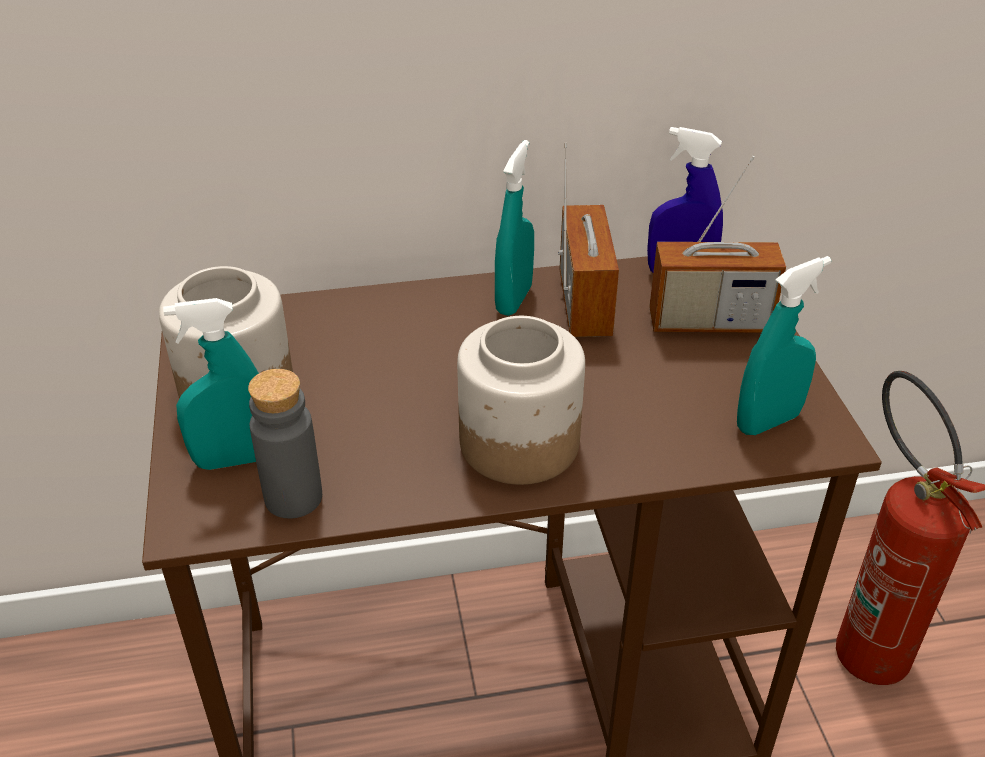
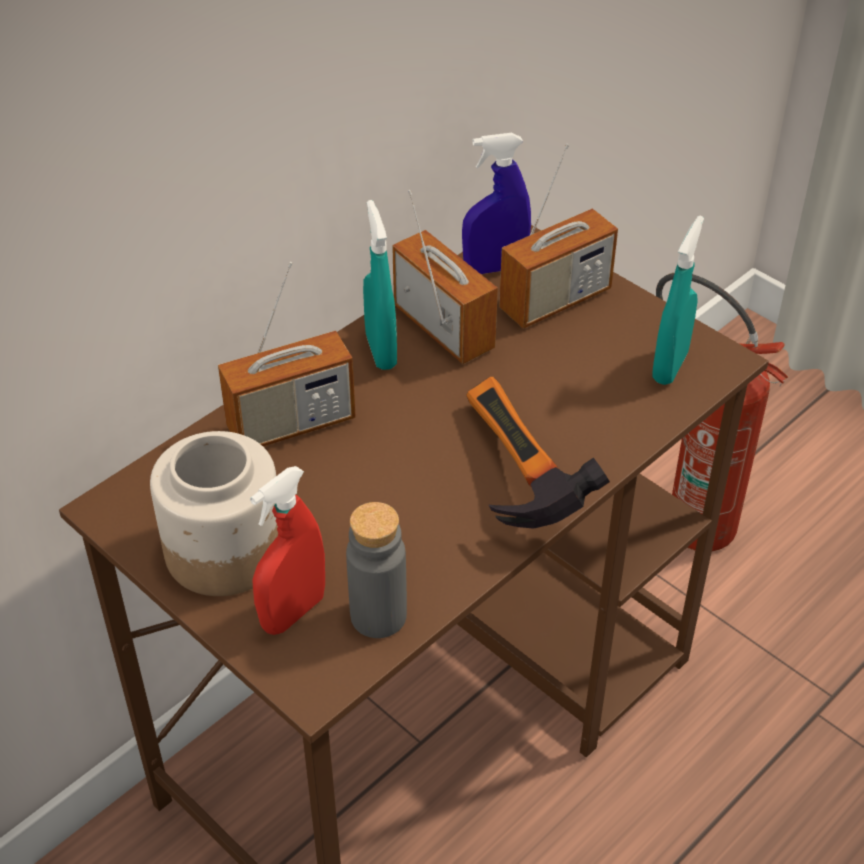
camera: 35 degrees left, 5 degrees up
(234, 460) = (293, 612): turquoise spray bottle -> red spray bottle
(386, 322) = (291, 424): none -> radio
(518, 443) = (508, 477): jar -> hammer

